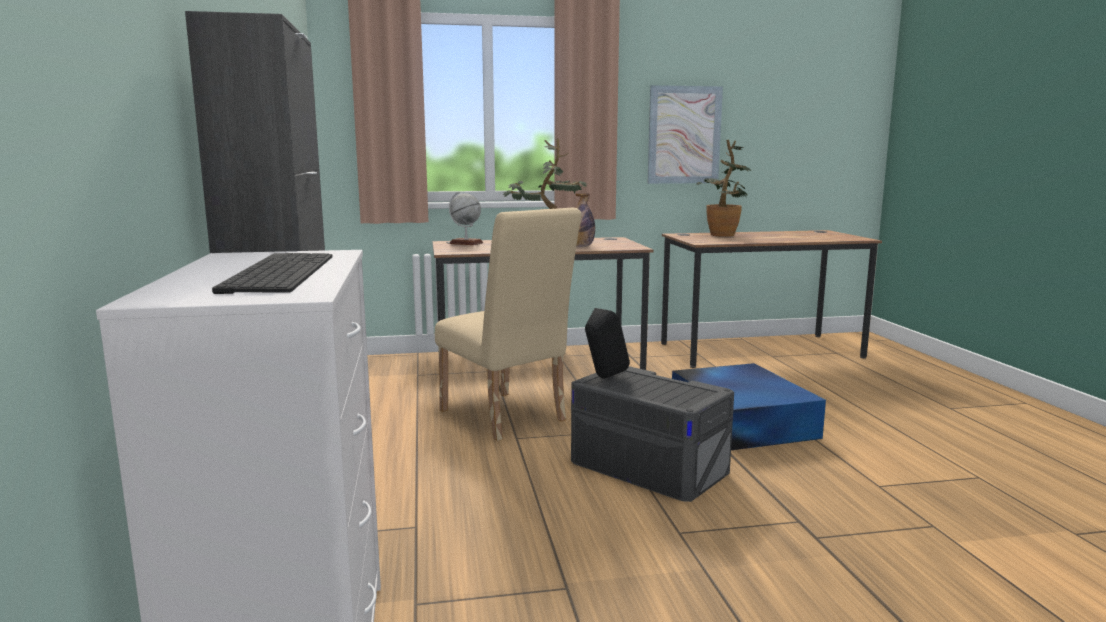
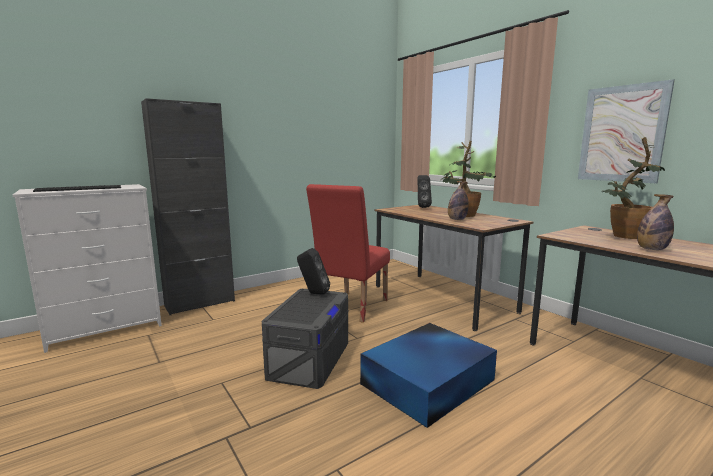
camera: 65 degrees right, 0 degrees up
(466, 243) = (422, 207): globe -> black speaker
(506, 418) = (350, 308): beige chair -> red chair
(773, 239) = (651, 249): none -> bottle

